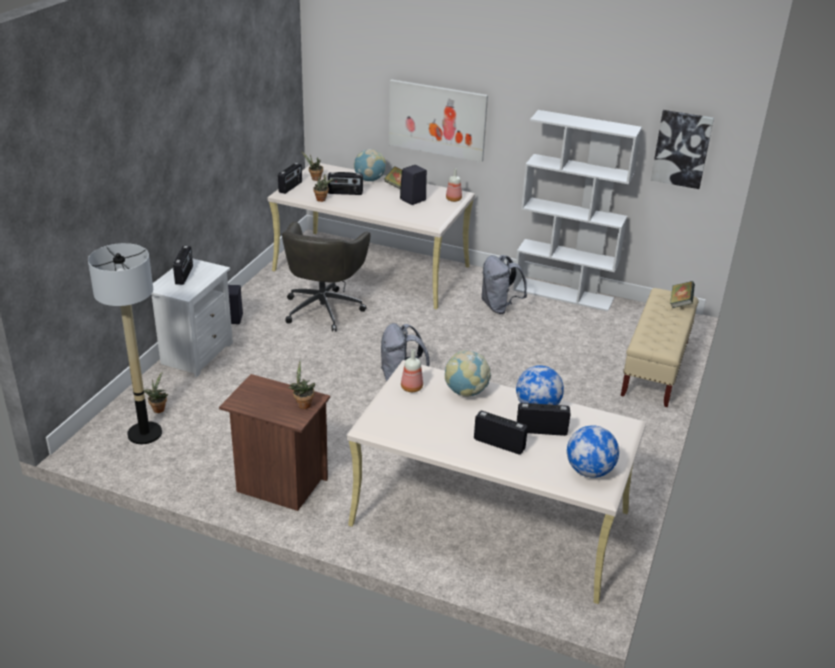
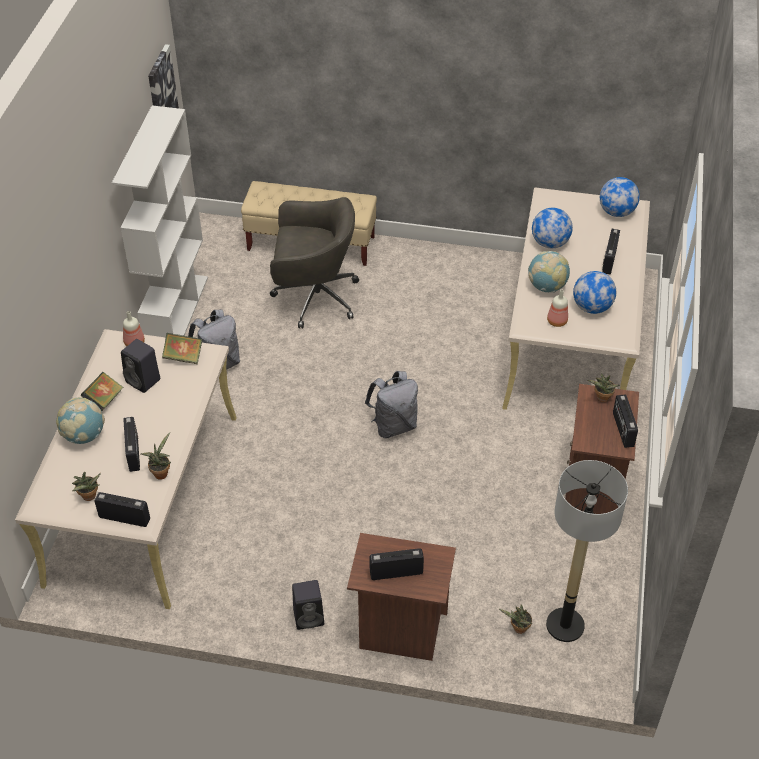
camera: 100 degrees left, 15 degrees up
(195, 354) = (399, 630): white nightstand -> brown nightstand
(324, 308) = (260, 526): grey office chair -> grey office chair (314, 297)
(425, 415) = (592, 307): none -> globe
(437, 120) = (63, 304): picture -> none
(541, 430) = (579, 239): radio -> radio (622, 430)
(680, 303) = (272, 189): book -> book (183, 357)

